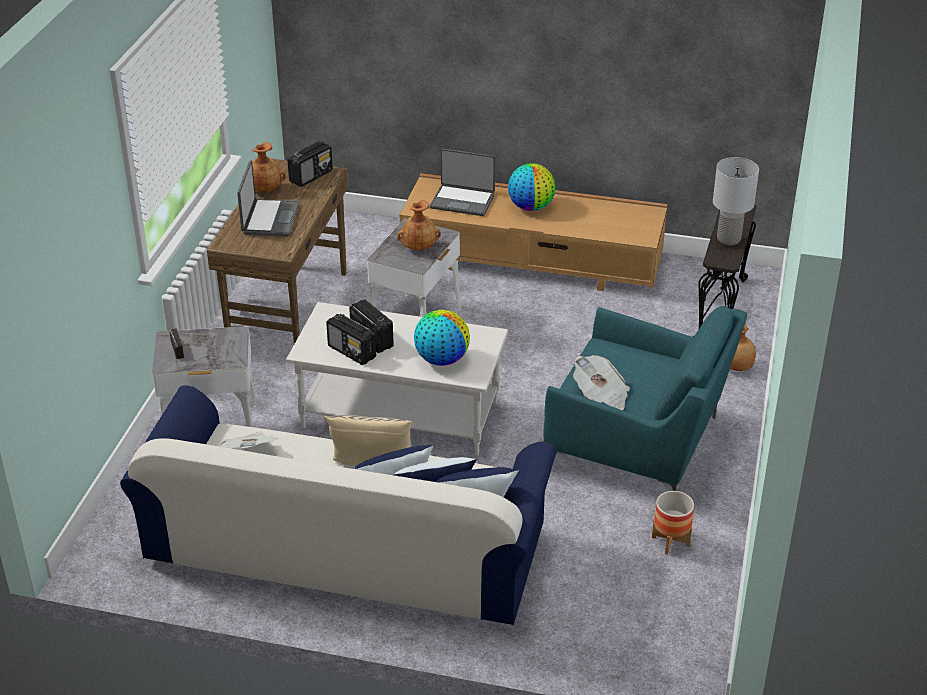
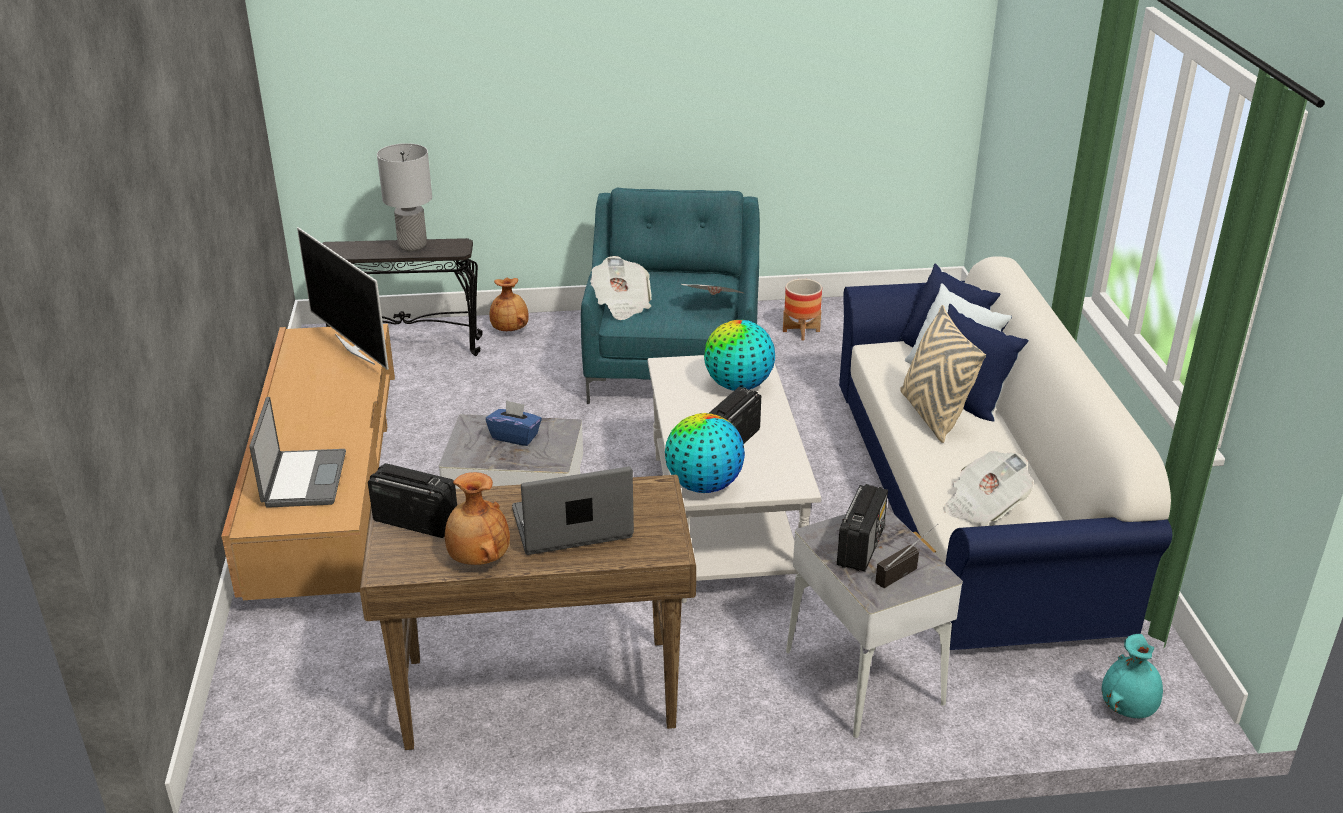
camera: 110 degrees left, 5 degrees down
(99, 532) = (1128, 709): none -> turquoise vase
(352, 352) = (770, 449): radio -> radio (861, 546)
(419, 247) = (515, 436): brown vase -> blue tissue box
(531, 207) = (308, 421): globe -> globe (703, 485)
(621, 231) = (356, 349): none -> television
(625, 349) = (621, 304): none -> newspaper

